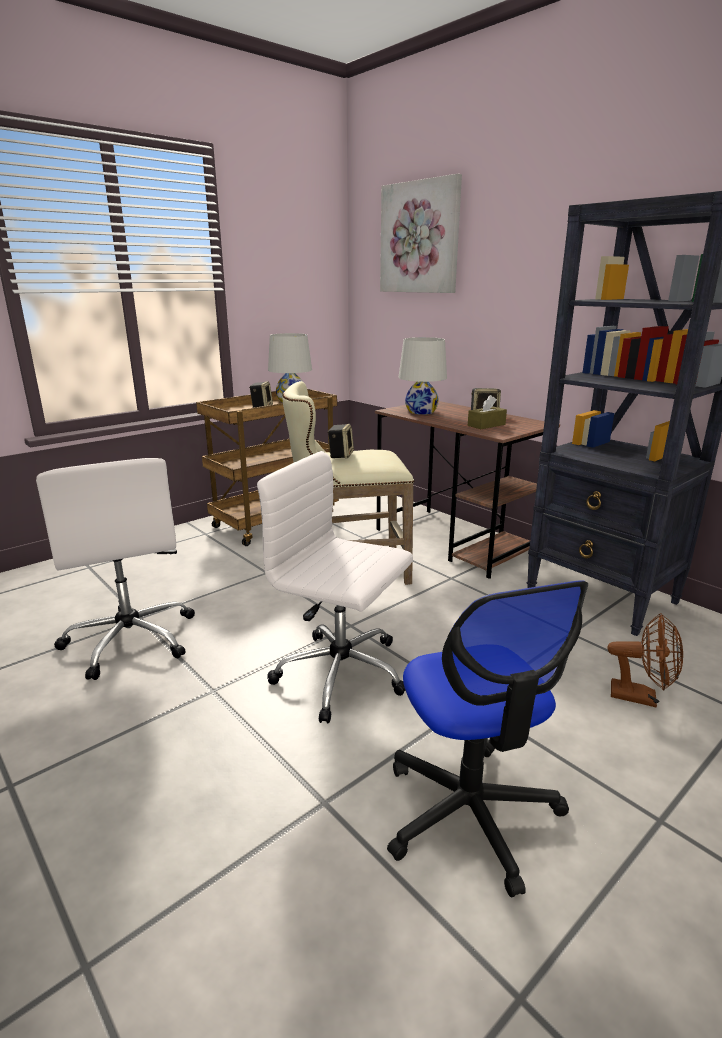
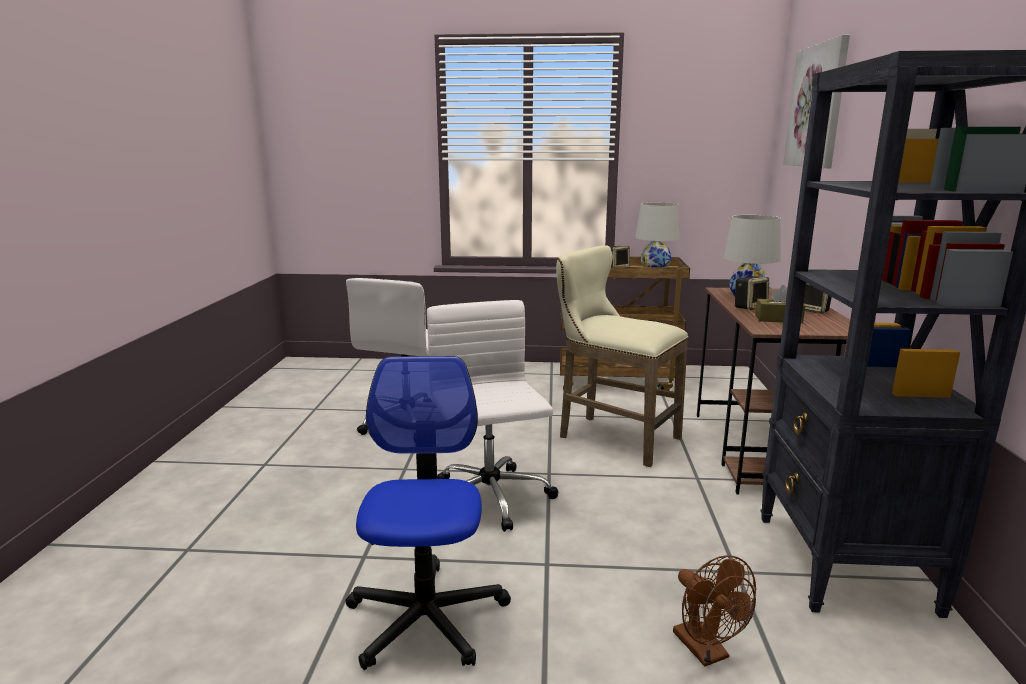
camera: 45 degrees right, 5 degrees down
(340, 455) = (613, 319): speaker -> speaker (750, 307)
(470, 813) = (426, 618): office chair -> office chair turned 150 degrees clockwise

